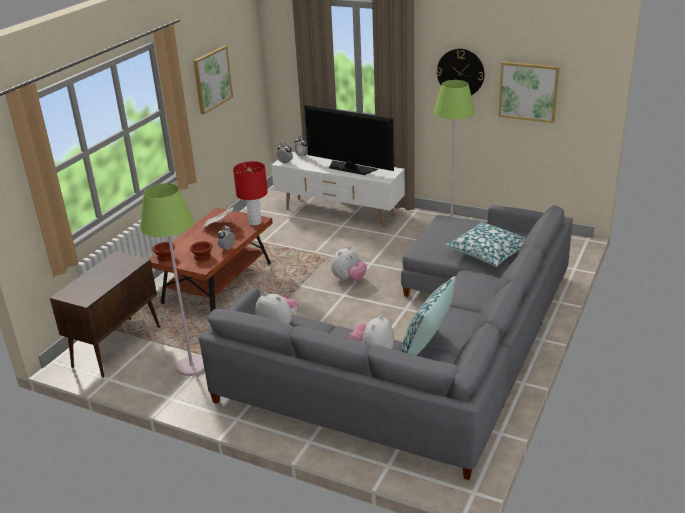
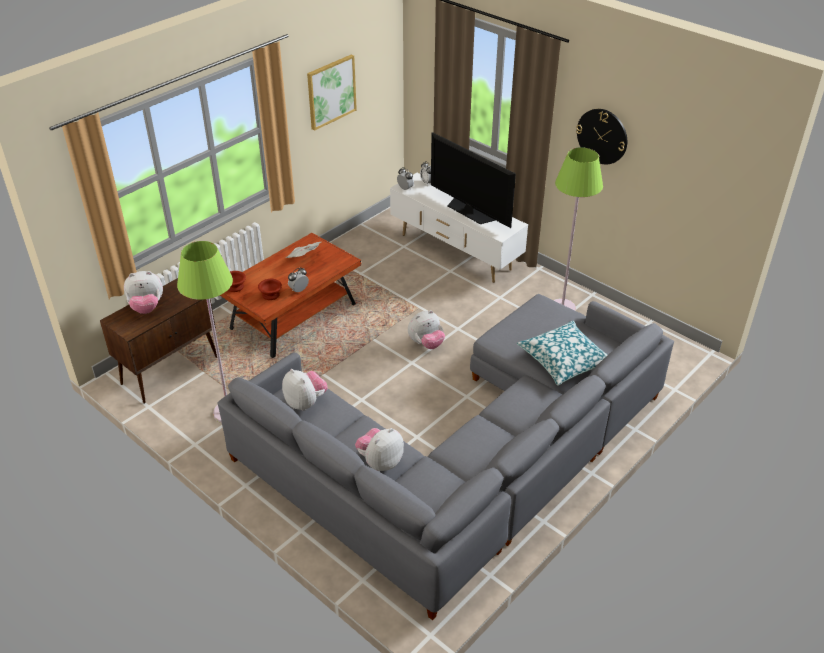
camera: 15 degrees right, 10 degrees up
(93, 279) = (147, 307): none -> plush toy
(255, 222) = (341, 262): red table lamp -> none
(427, 349) = (437, 470): pillow -> none
(528, 91) = (671, 177): picture -> none

